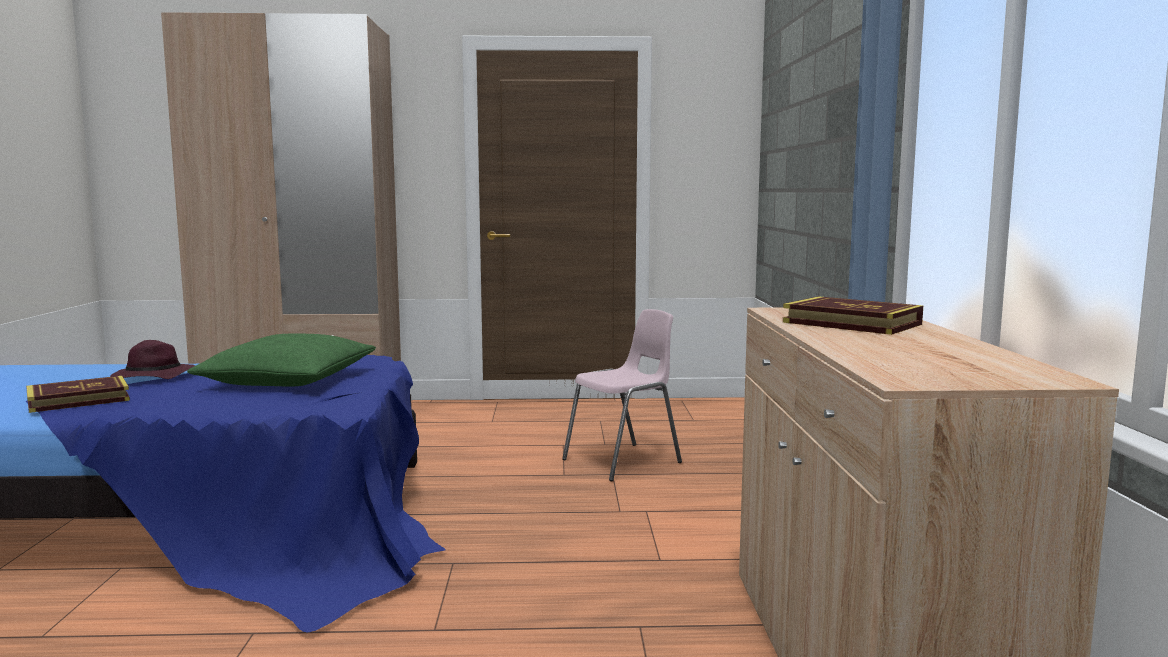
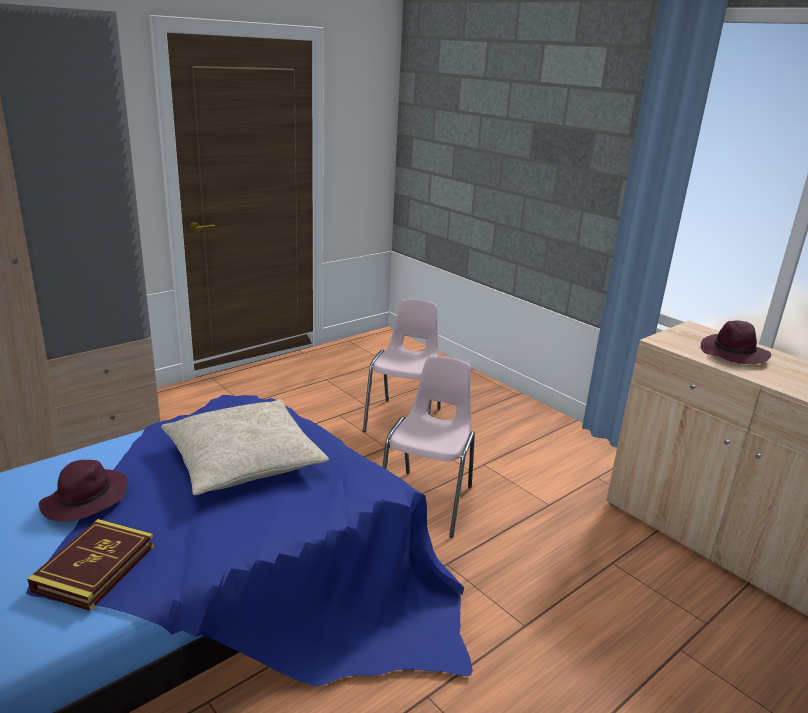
camera: 40 degrees left, 15 degrees up
(288, 380) = (243, 460): green pillow -> beige pillow
(526, 519) = (428, 502): none -> pink chair
(851, 323) = (734, 354): book -> purple hat

